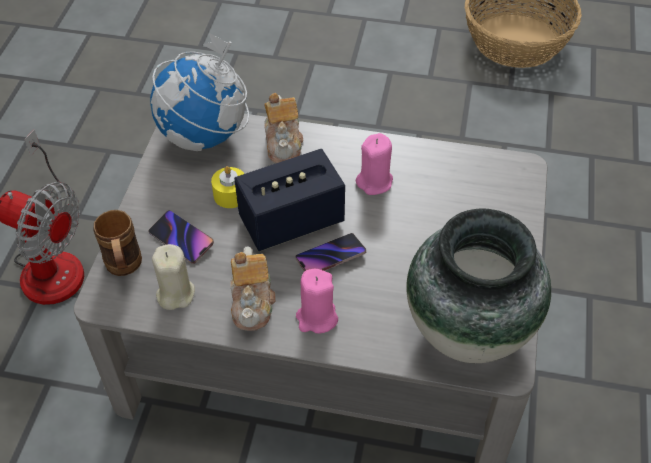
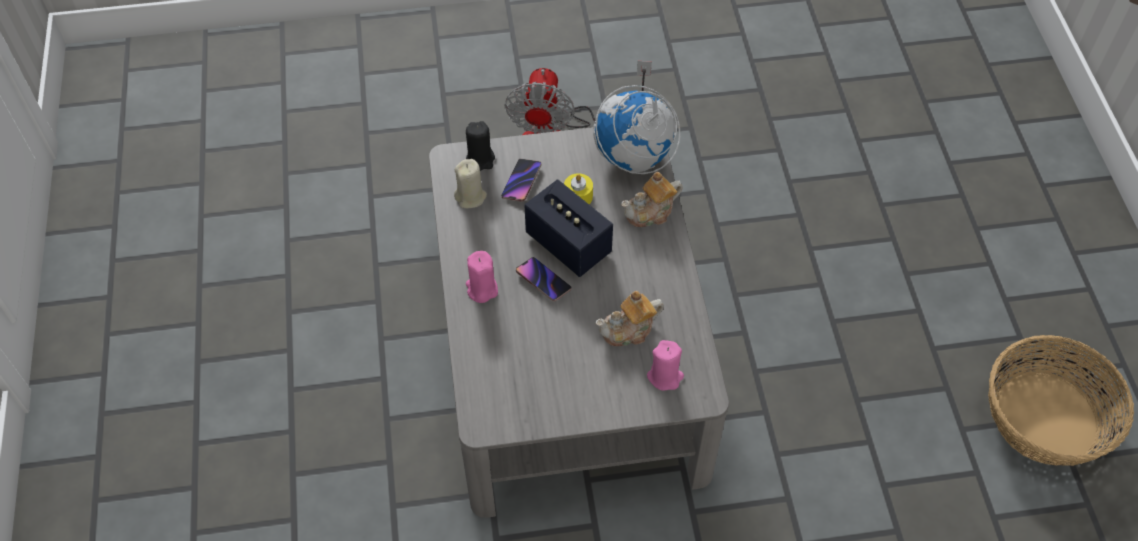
camera: 70 degrees right, 5 degrees up
(124, 269) = (480, 159): brown mug -> black candle
(253, 303) = (480, 245): teapot -> teapot (629, 330)
(374, 182) = (636, 288): pink candle -> pink candle (665, 376)
(467, 330) = (507, 391): vase -> none

